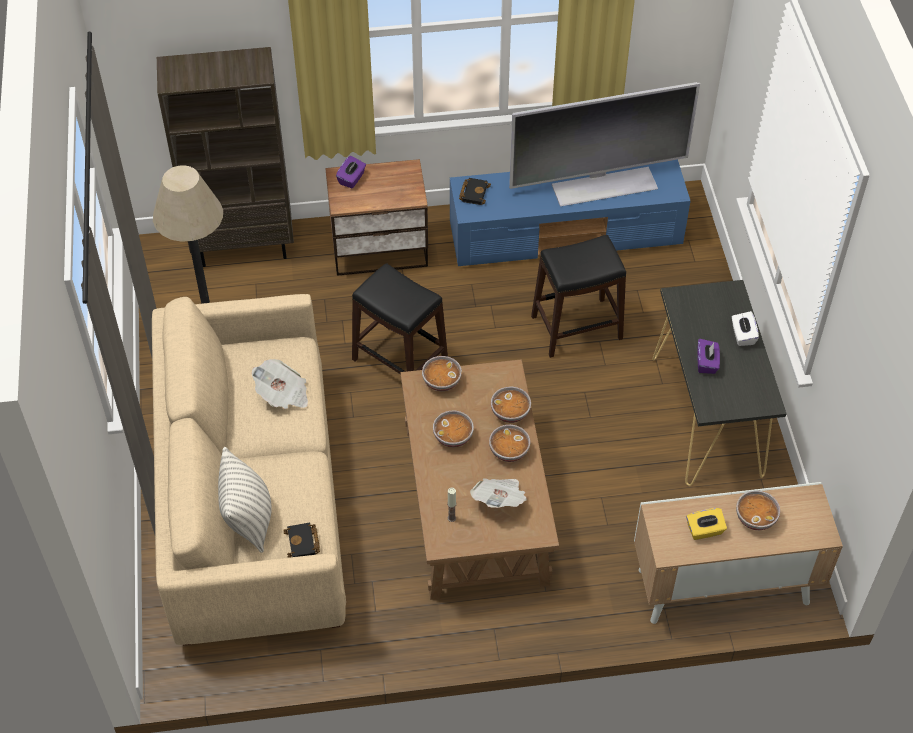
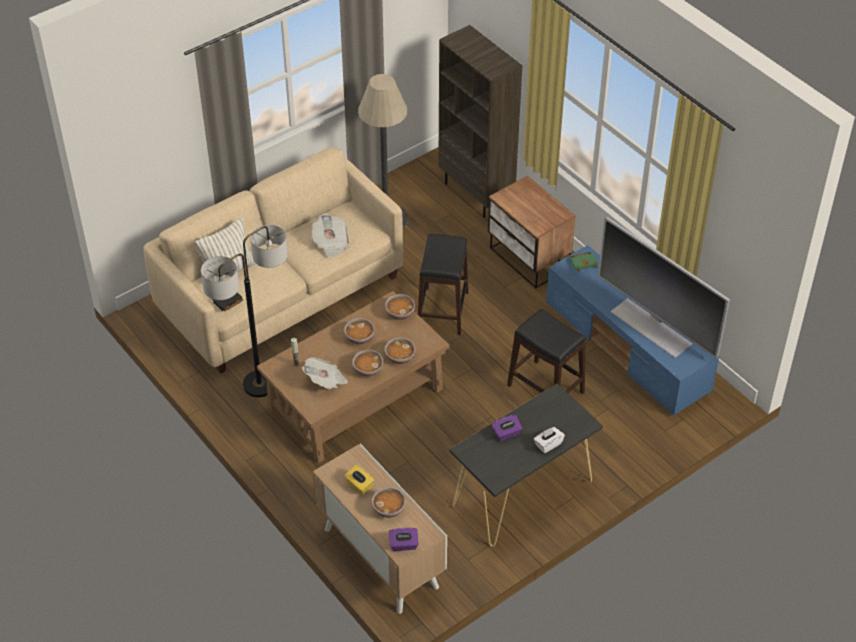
camera: 60 degrees right, 5 degrees down
(352, 179) = (528, 191): purple tissue box -> purple tissue box (403, 545)
(387, 593) = (259, 385): none -> floor lamp
(473, 192) = (584, 262): black book -> green book

